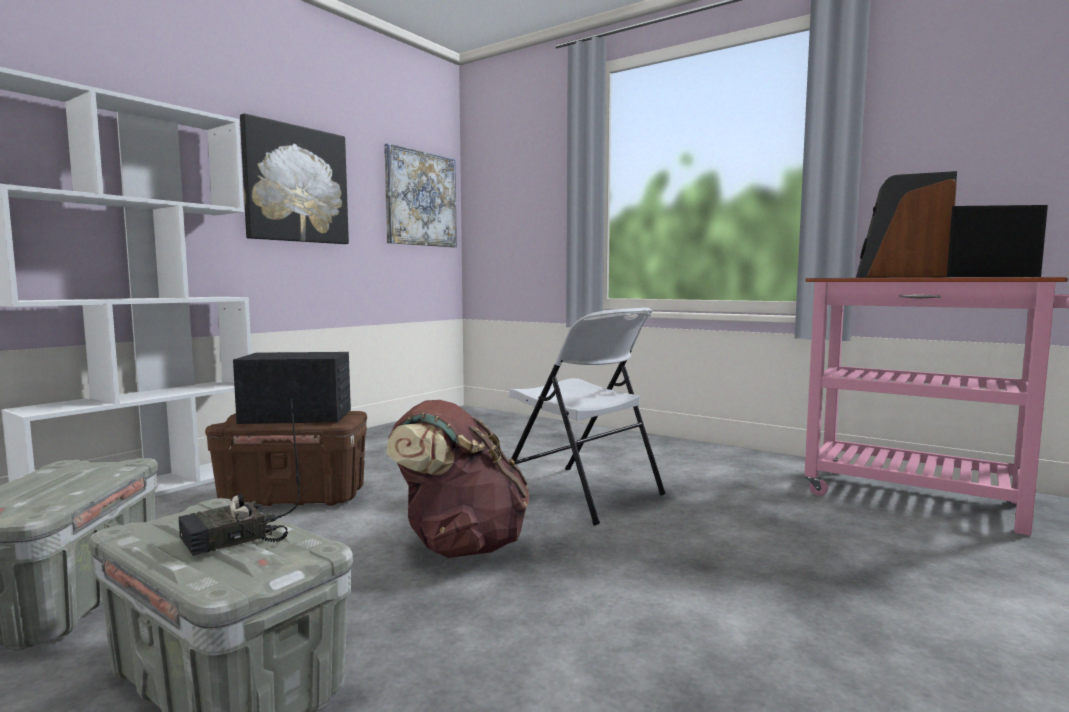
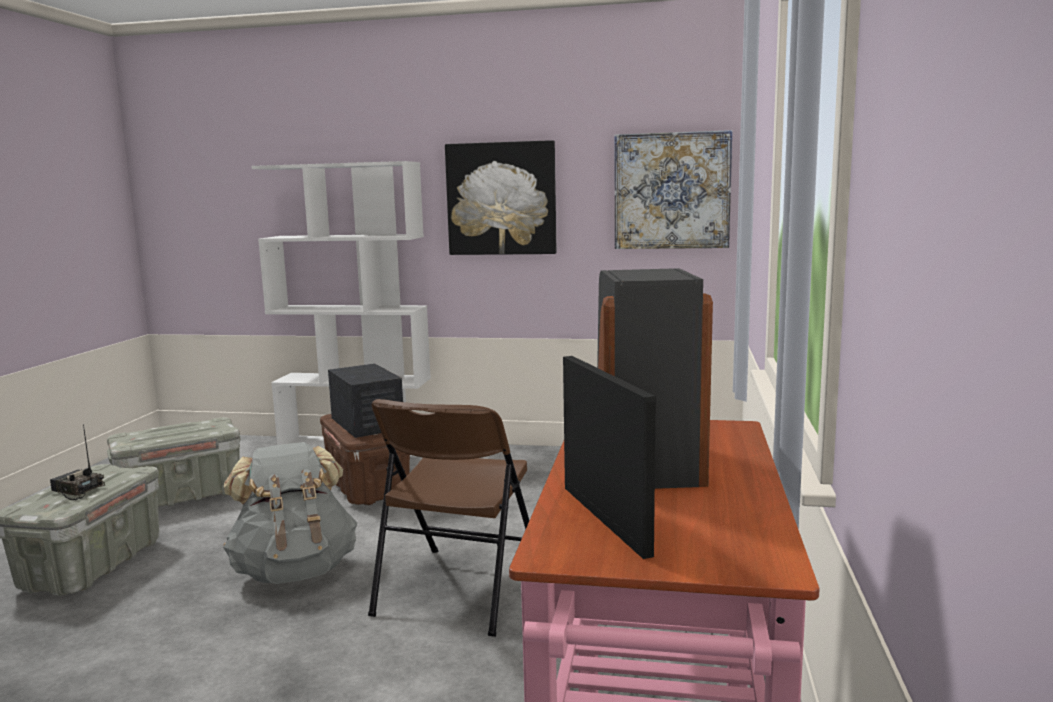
camera: 65 degrees right, 5 degrees up
(460, 546) = (295, 570): brown backpack -> grey backpack
(580, 493) = (459, 589): white chair -> brown chair

